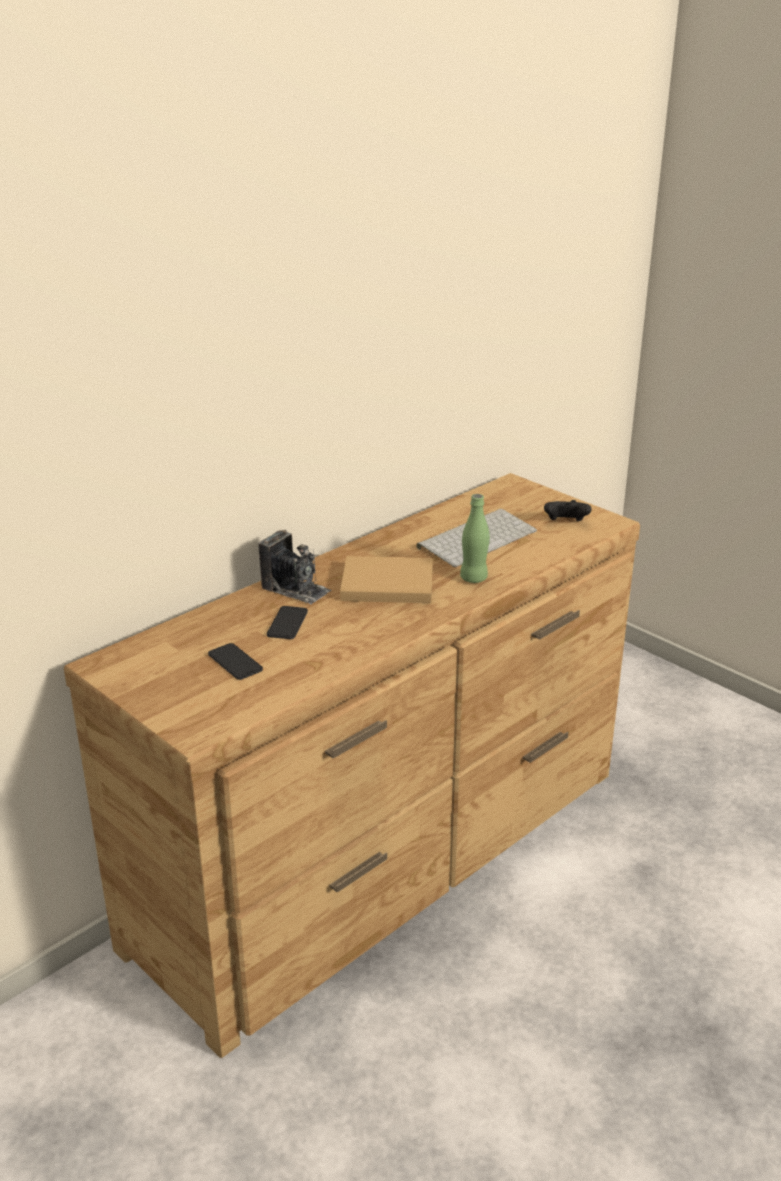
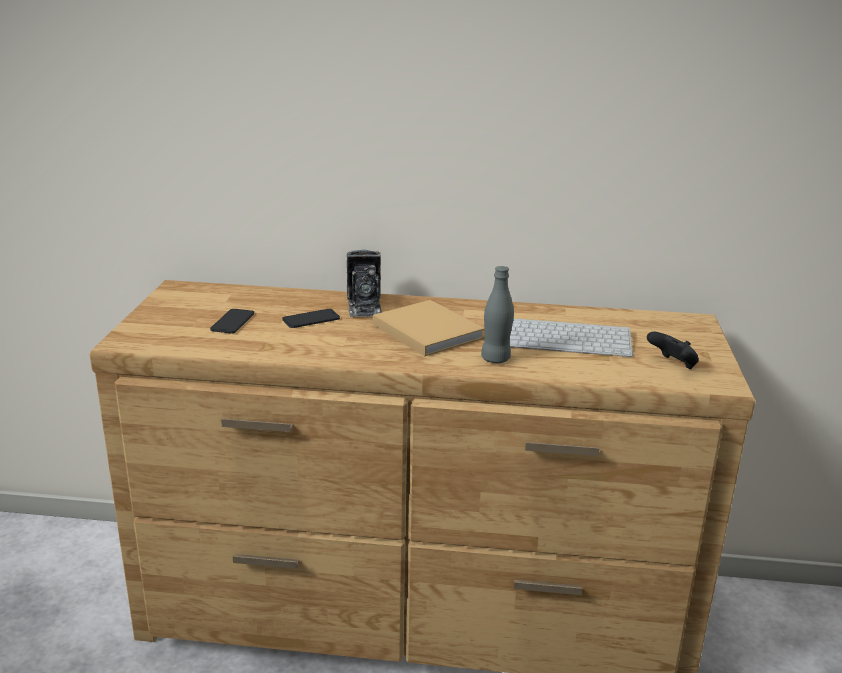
camera: 50 degrees right, 5 degrees down
(473, 578) = (495, 359): green bottle -> grey bottle

